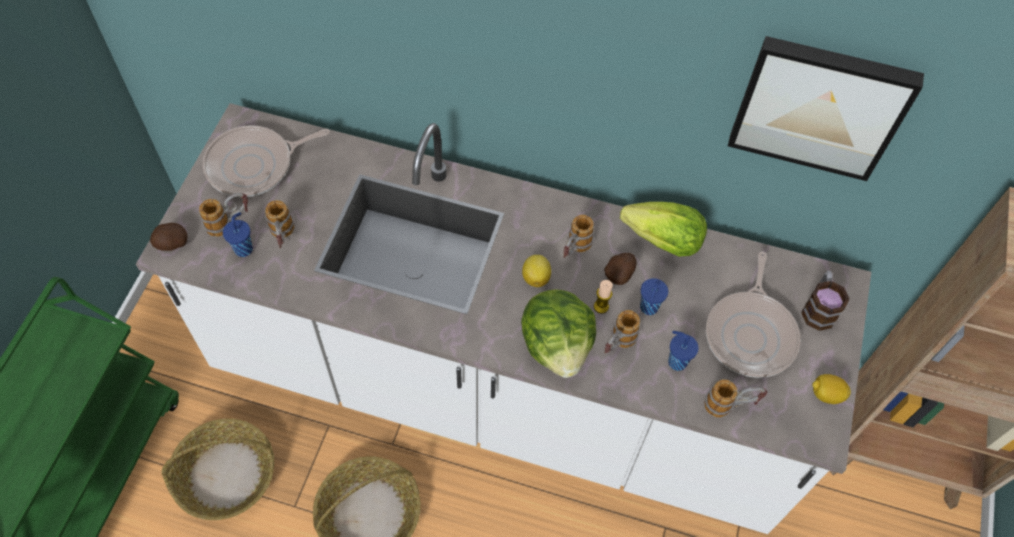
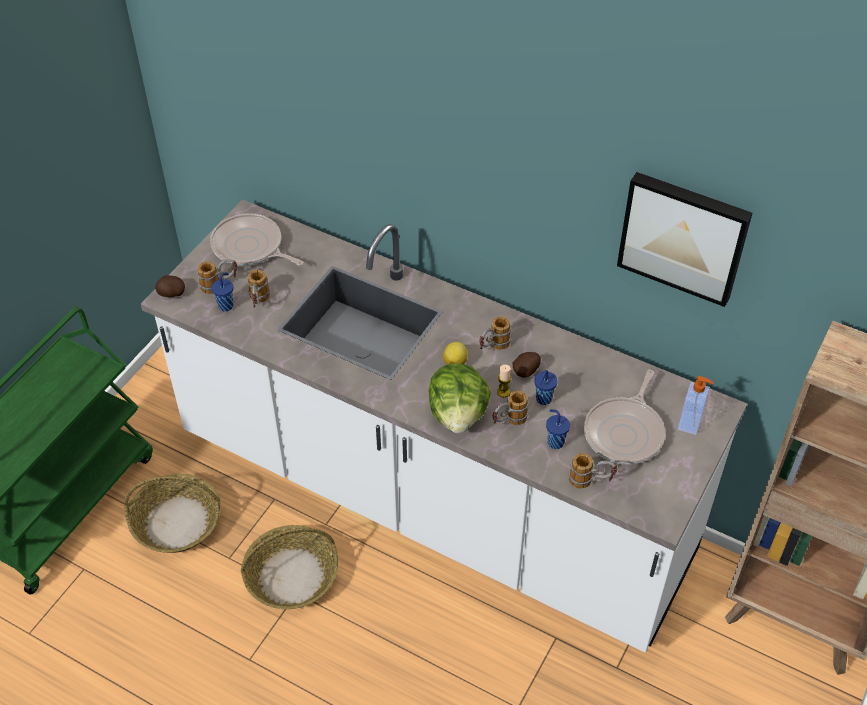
camera: 15 degrees right, 10 degrees down
(255, 165) = (250, 247): frying pan -> frying pan turned 45 degrees clockwise
(663, 241) = (571, 352): lettuce -> none
(818, 308) = (691, 423): mug -> soap dispenser
(826, 394) = (676, 488): lemon -> none

